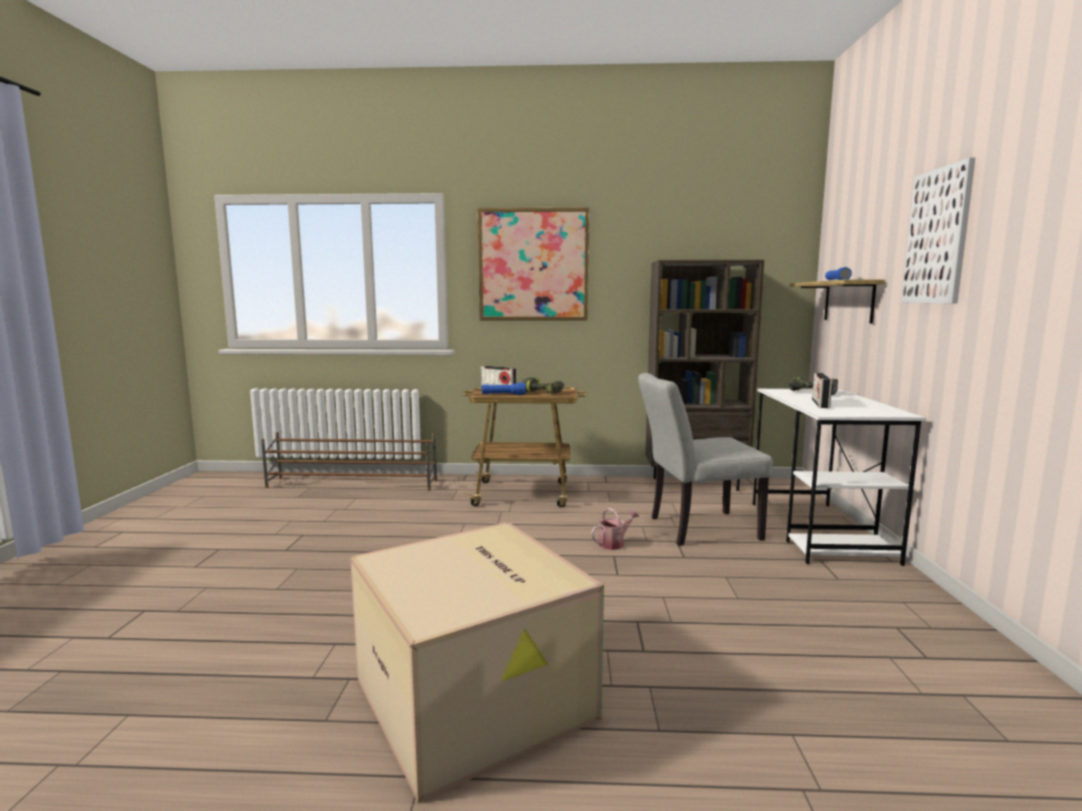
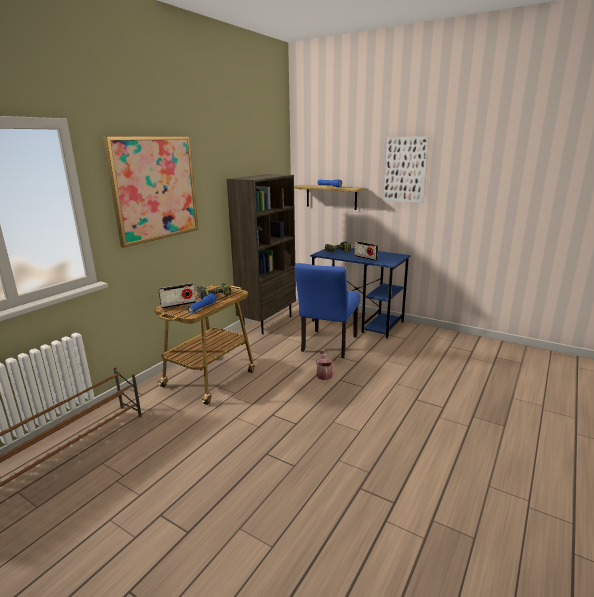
camera: 60 degrees left, 10 degrees up
(477, 699) = (468, 471): cardboard box -> none
(696, 528) = (327, 346): grey chair -> blue chair
(819, 531) = (358, 321): white desk -> blue desk

